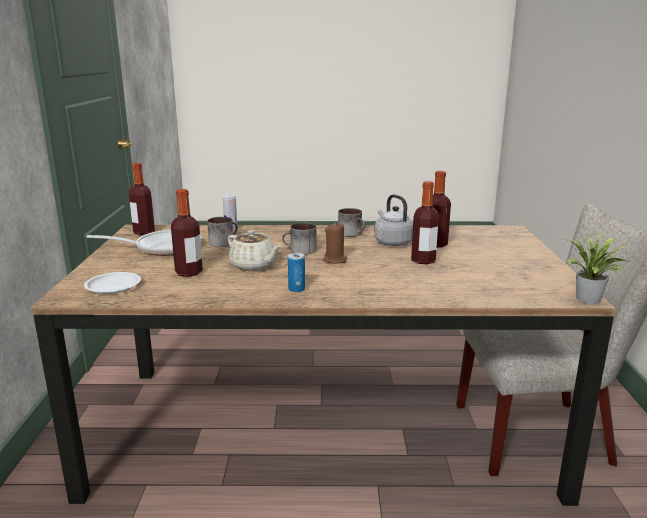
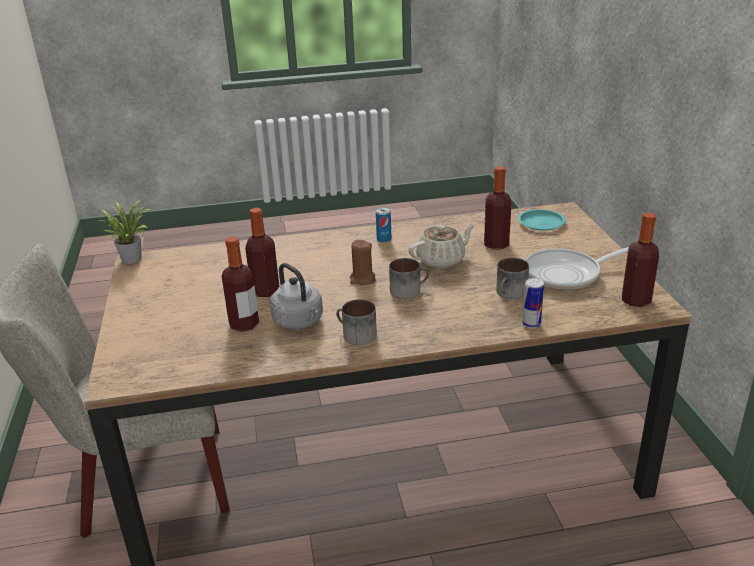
camera: 170 degrees right, 10 degrees up
(113, 286) = (541, 223): white plate -> turquoise plate
(254, 266) = (441, 260): beige teapot -> beige teapot turned 120 degrees clockwise

